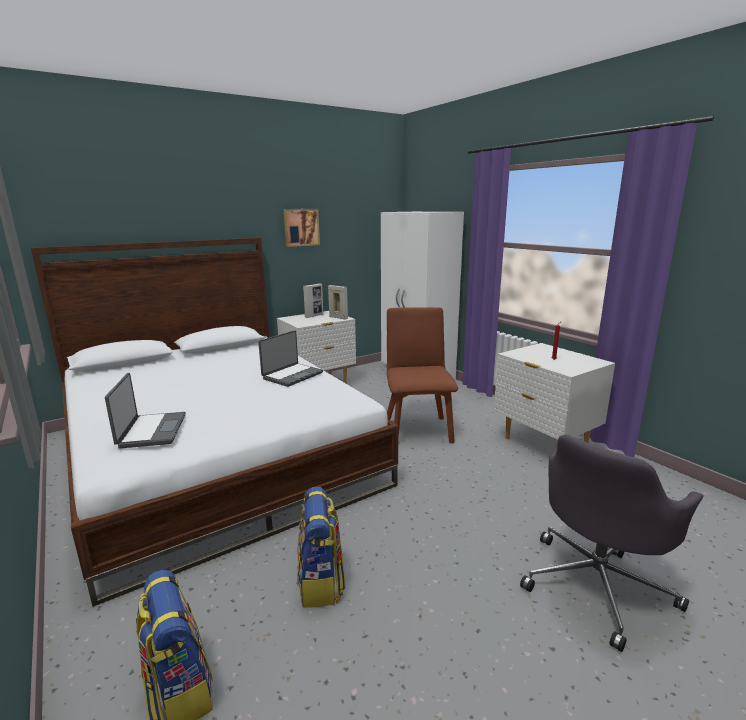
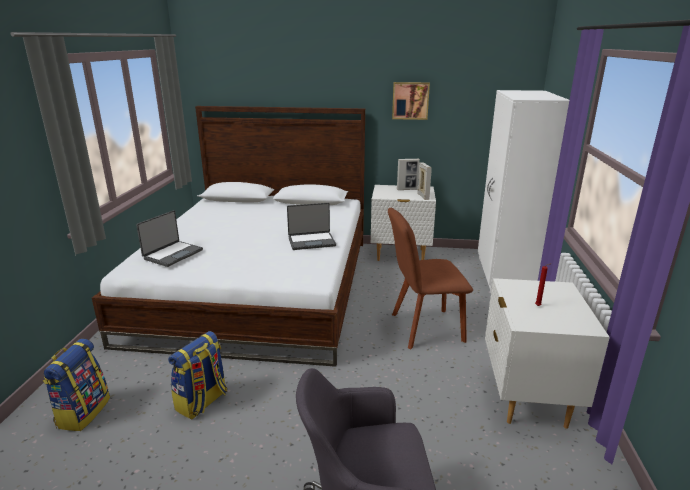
camera: 40 degrees right, 5 degrees up
(417, 429) = (423, 328): brown chair -> brown chair turned 135 degrees counterclockwise

